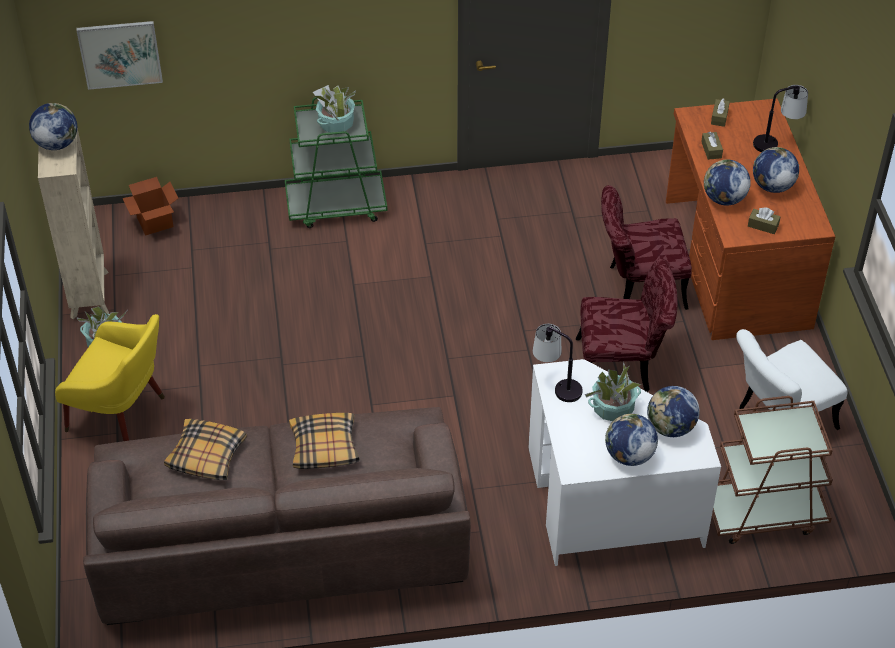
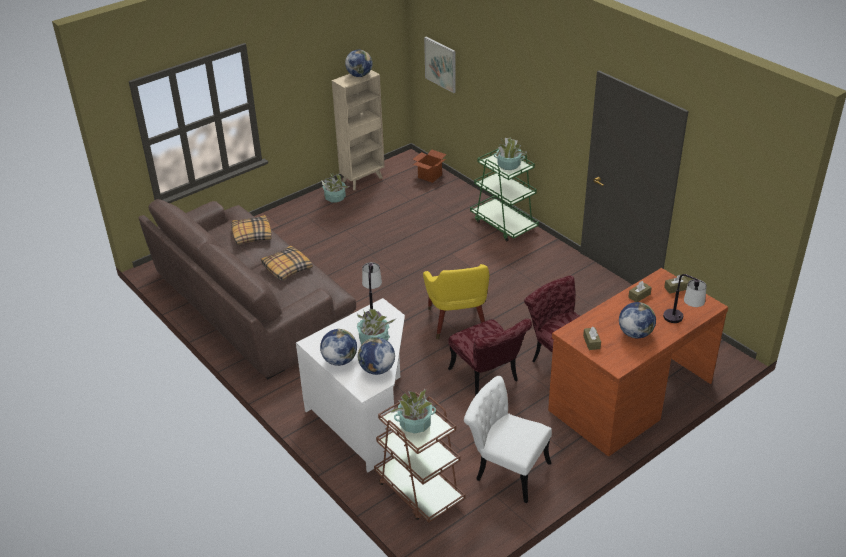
camera: 60 degrees right, 10 degrees down
(122, 416) = (292, 222): yellow armchair -> yellow armchair (457, 323)
(723, 199) = (598, 317): globe -> none
(781, 435) = (415, 423): none -> potted plant

